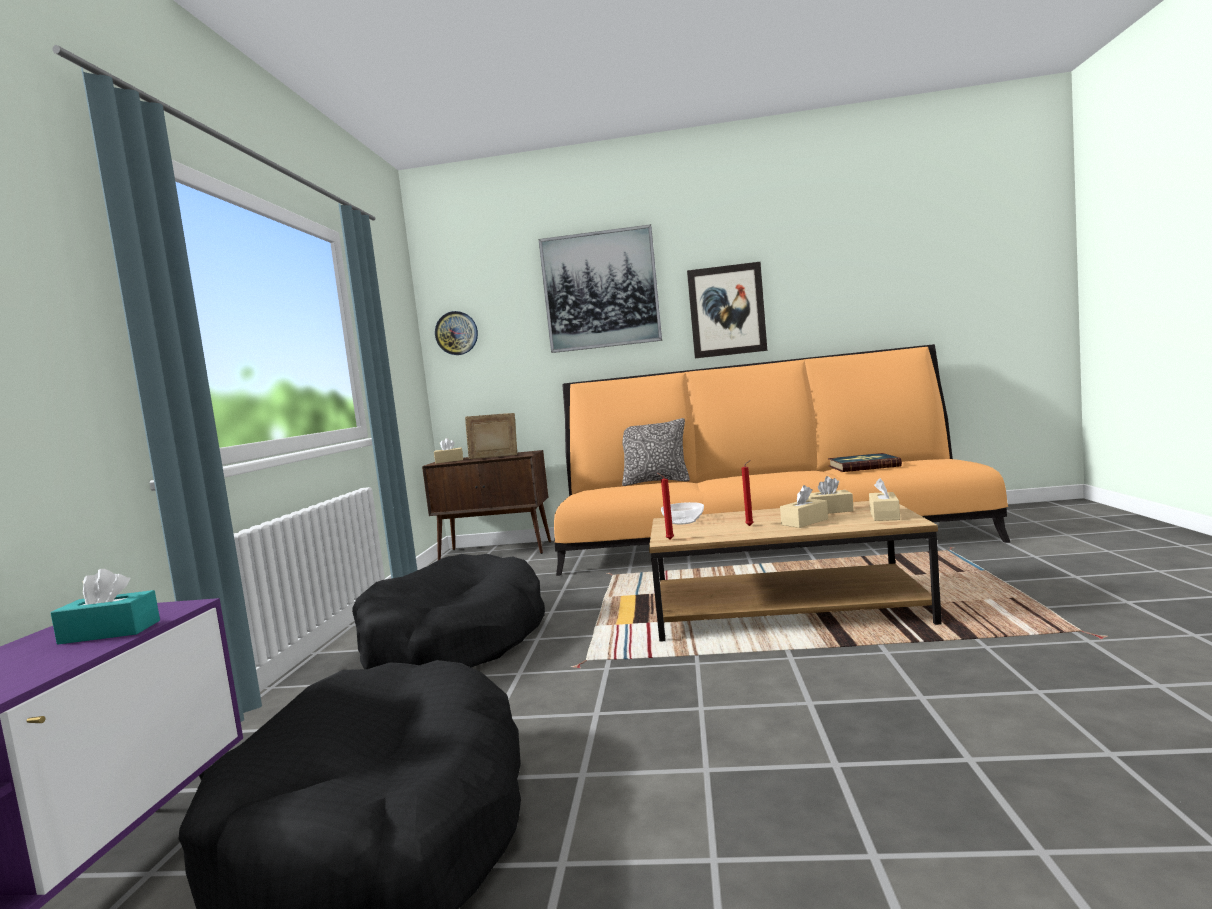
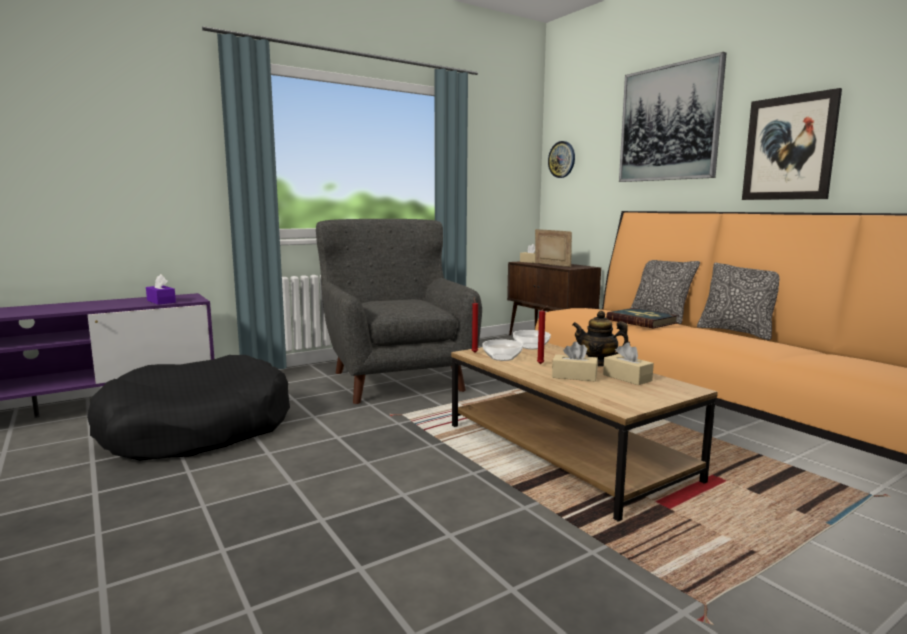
camera: 50 degrees right, 5 degrees up
(110, 632) = (161, 301): turquoise tissue box -> purple tissue box
(454, 641) = (396, 378): black dog bed -> grey armchair
(708, 533) = (502, 358): none -> bowl
(739, 474) = (737, 332): none -> pillow
(772, 511) = (598, 363): none -> teapot
(863, 466) = (832, 359): book -> book (642, 321)
(884, 515) = (636, 397): beige tissue box -> none

